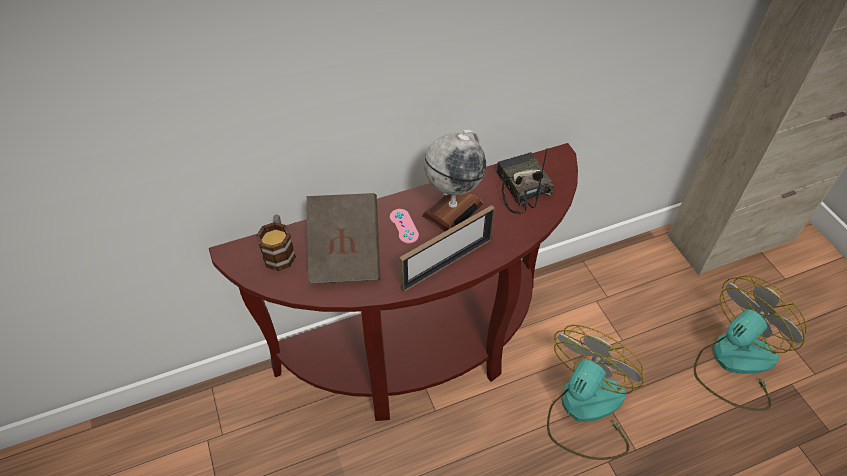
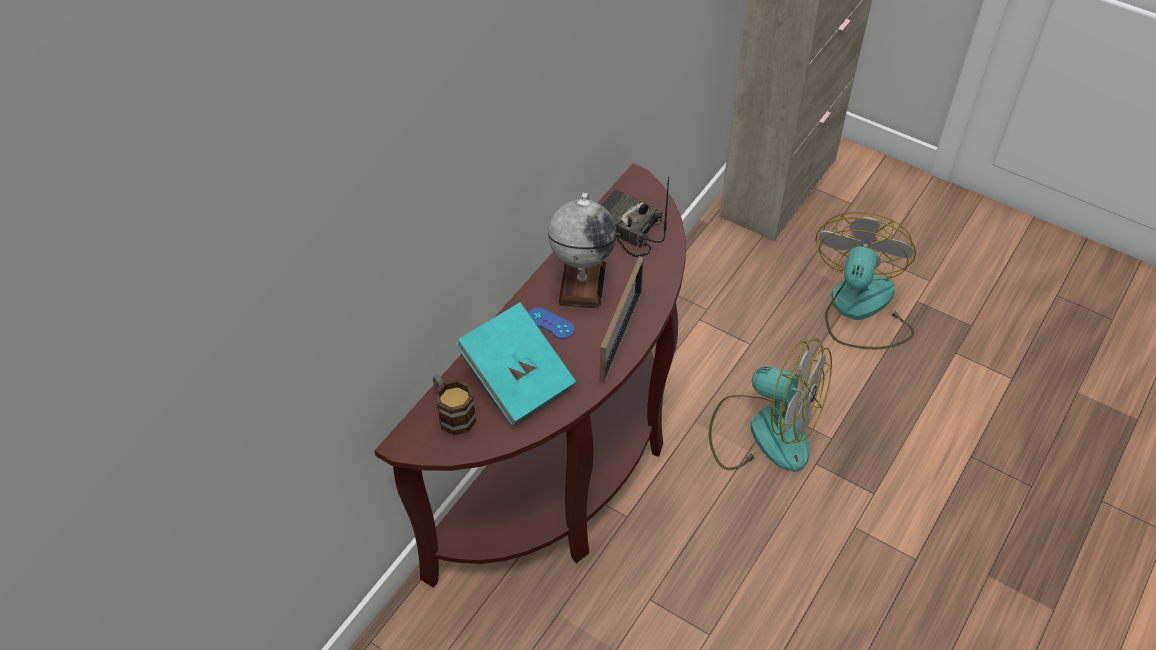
camera: 35 degrees left, 0 degrees up
(345, 252) = (518, 378): brown book -> turquoise book
(404, 226) = (550, 323): pink game controller -> blue game controller
(584, 411) = (764, 431): fan -> fan turned 120 degrees clockwise

